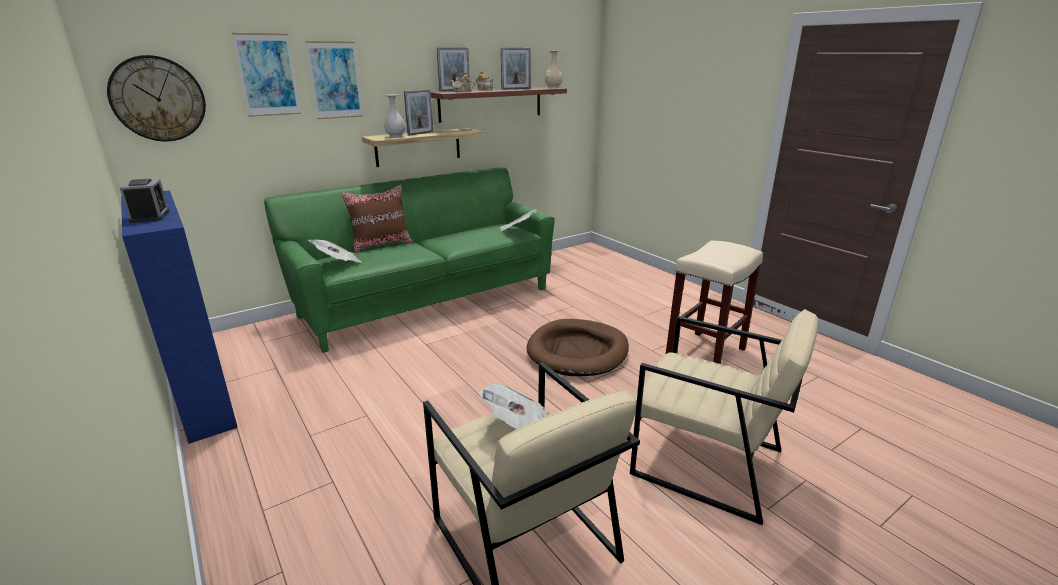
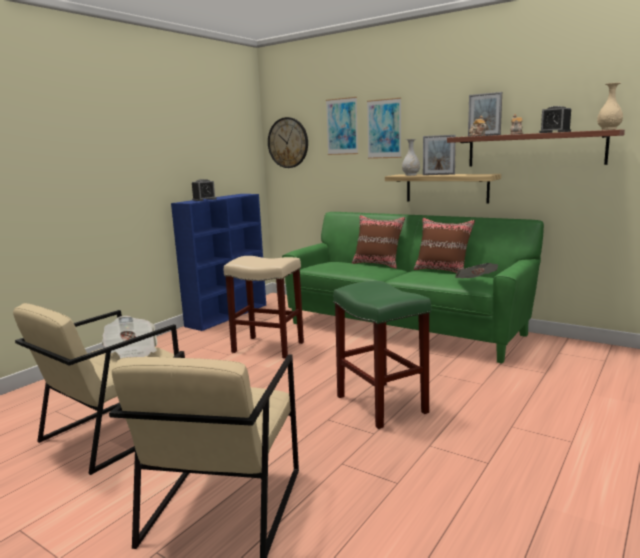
camera: 70 degrees right, 10 degrees down
(338, 262) = (322, 263): newspaper -> none
(452, 231) = (442, 271): none -> brown pillow
(516, 89) = (555, 132): picture frame -> alarm clock
(578, 351) = (382, 404): brown dog bed -> green stool
(705, 353) = (464, 485): beige stool -> beige stool (269, 347)

